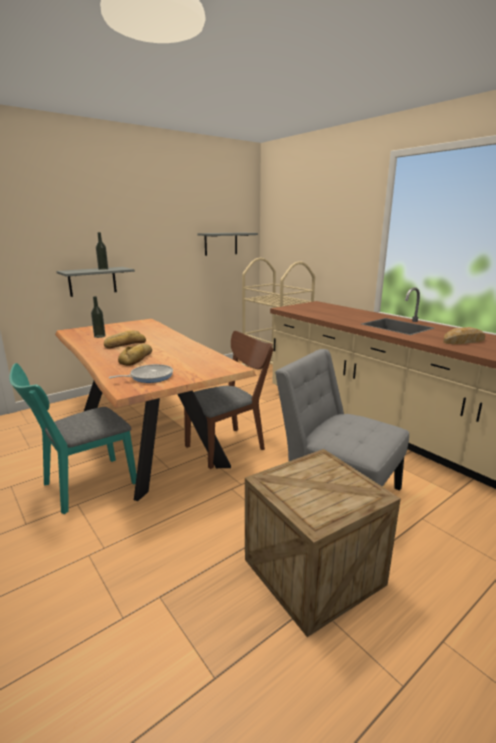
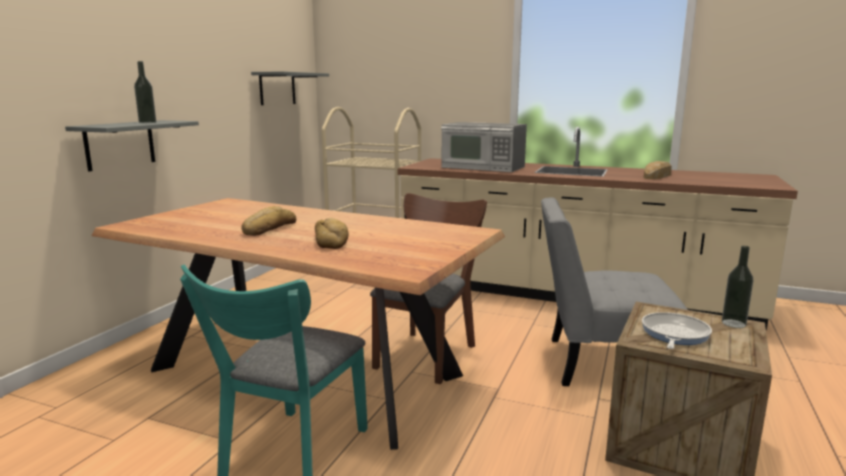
camera: 30 degrees left, 5 degrees down
(99, 336) = (199, 225): bottle -> bottle (733, 323)
(149, 377) = (398, 254): frying pan -> frying pan (674, 334)
(332, 314) = (482, 167): none -> microwave

